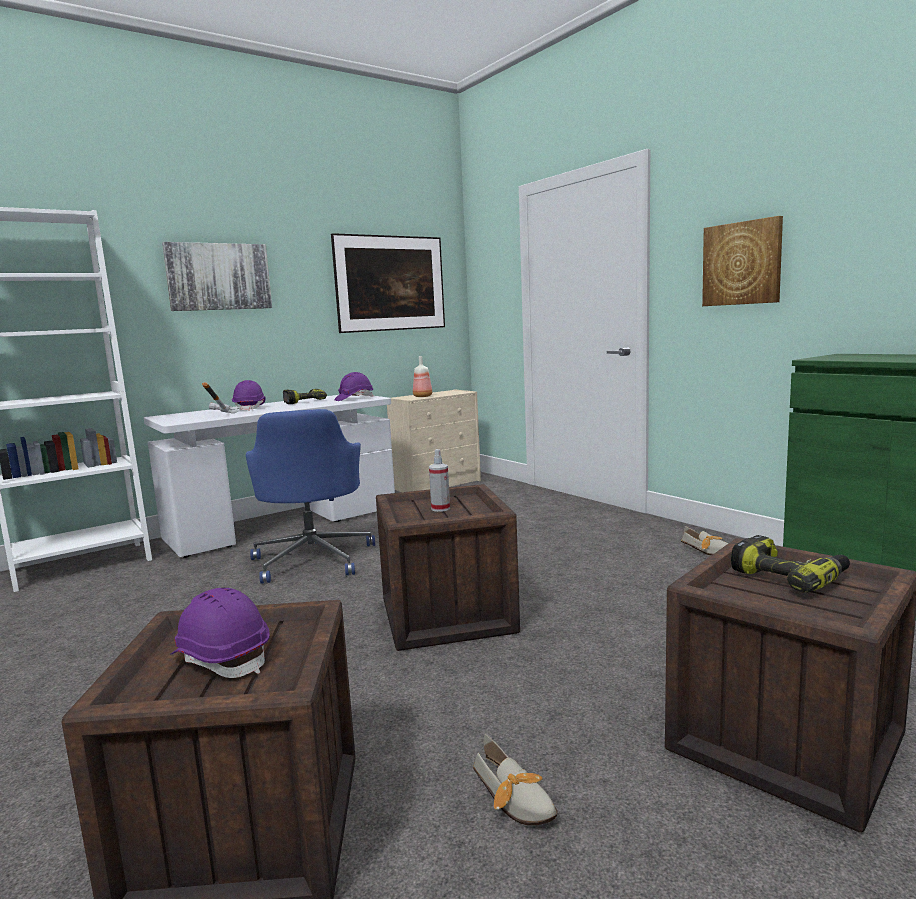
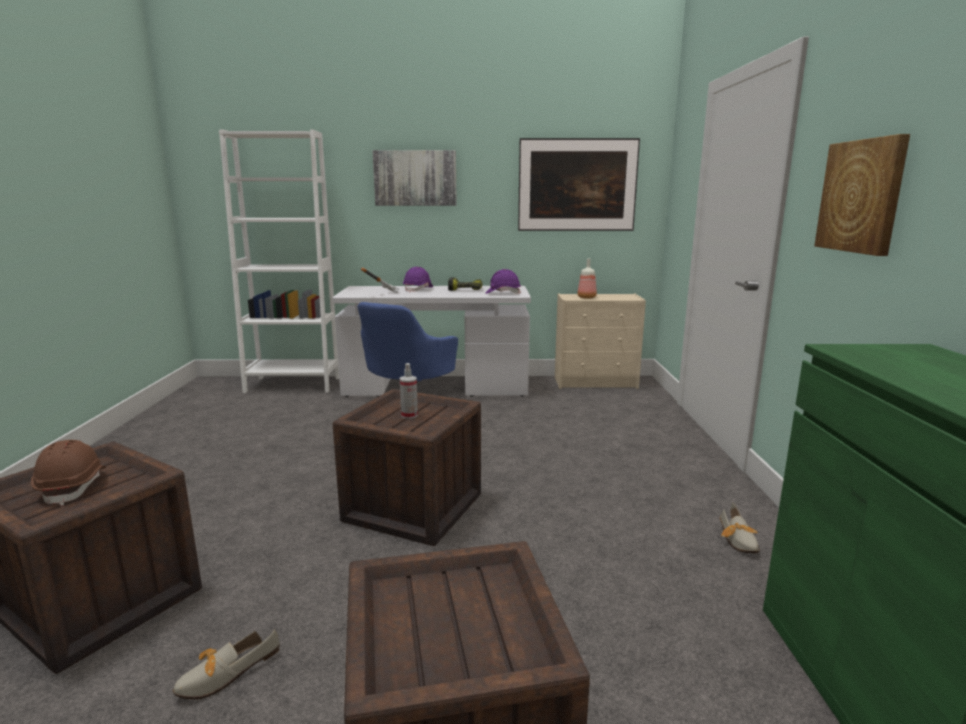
camera: 35 degrees right, 5 degrees up
(222, 659) = (74, 487): purple hard hat -> brown hard hat
(516, 800) = (221, 676): shoe -> shoe turned 45 degrees clockwise
(790, 576) = (475, 606): power drill -> none

